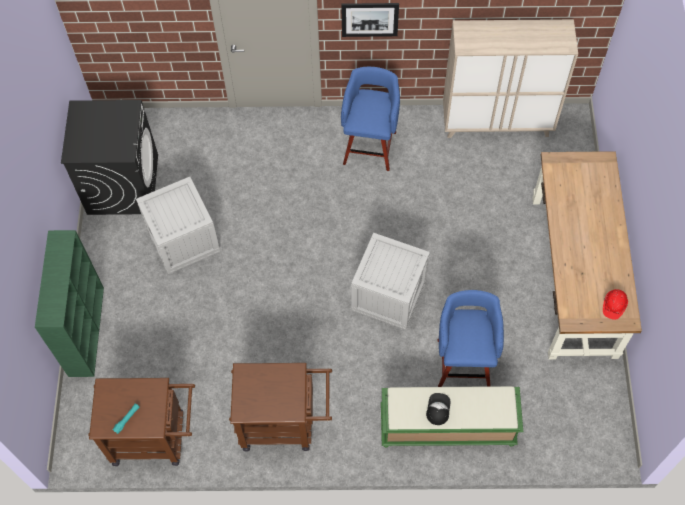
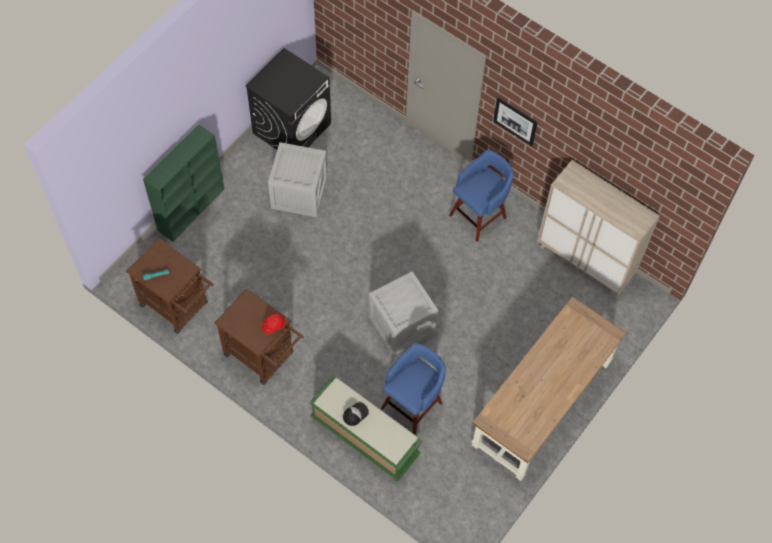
camera: 35 degrees right, 0 degrees up
(613, 306) = (524, 432): red hard hat -> red hard hat (273, 325)

